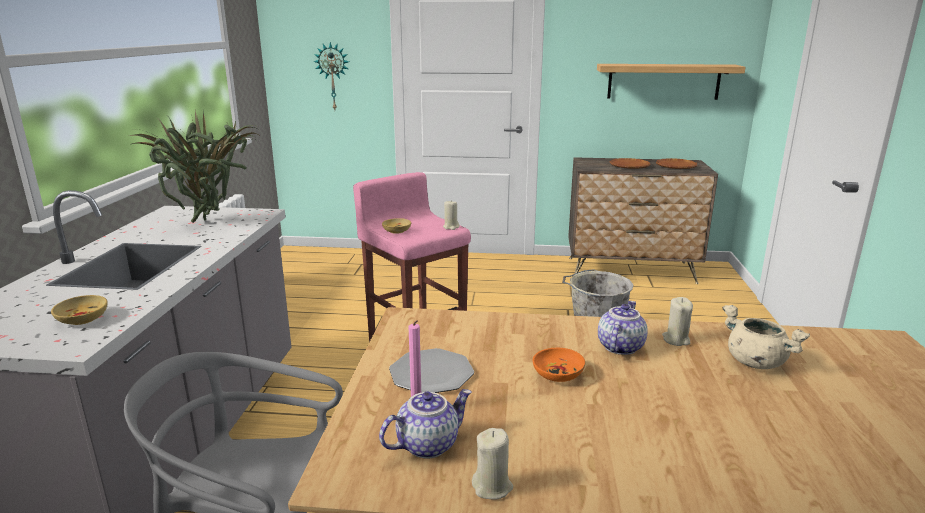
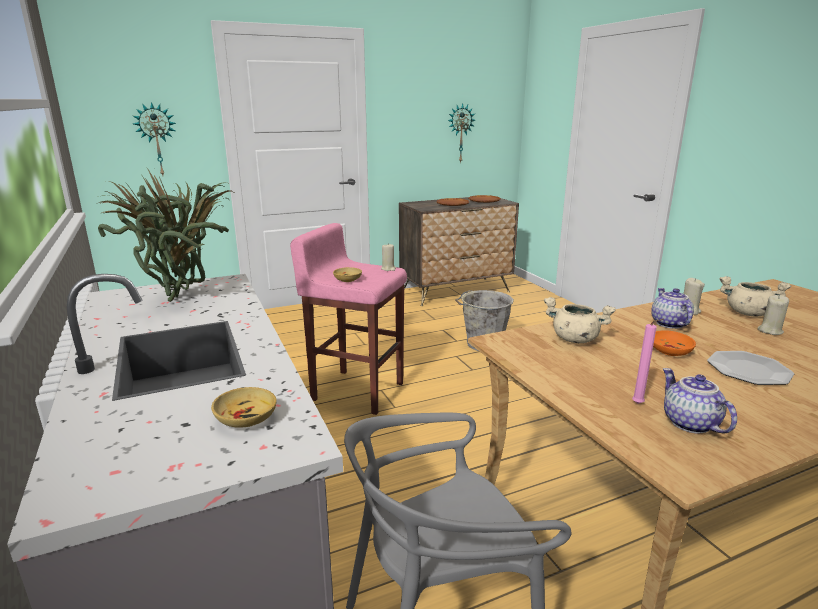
camera: 30 degrees left, 0 degrees up
(427, 444) = (688, 423): teapot -> teapot turned 45 degrees counterclockwise
(431, 373) = (596, 375): plate -> plate (748, 370)
(480, 334) = (574, 339): none -> beige cooking pot
(492, 486) = (774, 434): beige candle -> beige candle (770, 331)
(663, 81) = (460, 133): shelf -> wall clock

